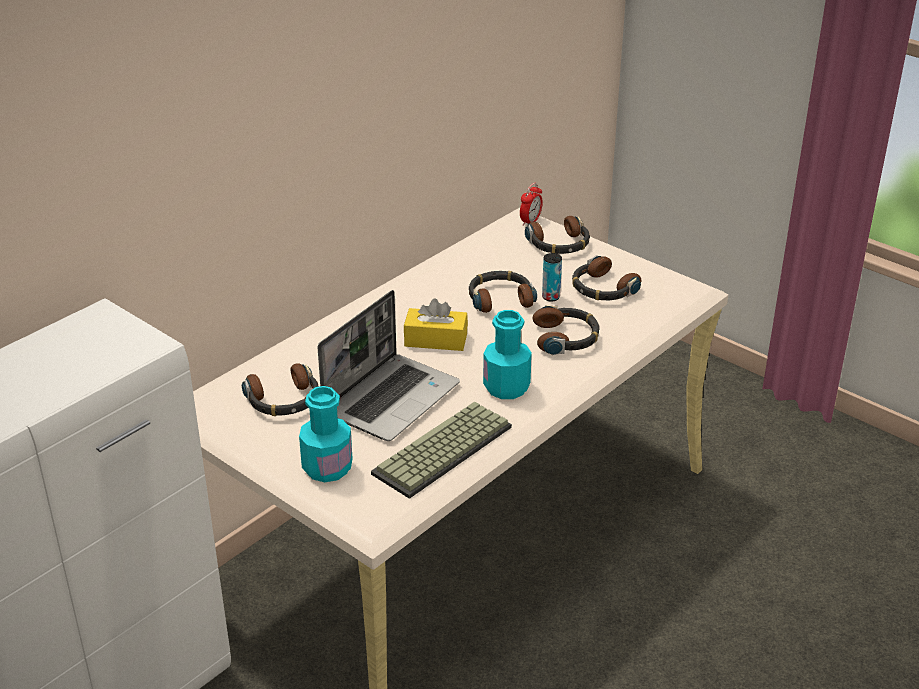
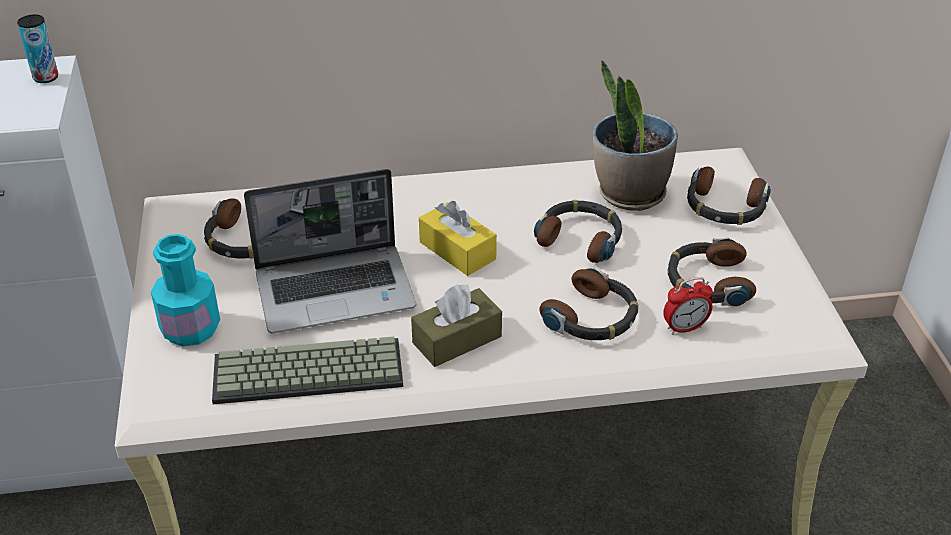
camera: 40 degrees right, 5 degrees up
(495, 261) = (629, 194): none -> potted plant
(506, 387) = (457, 340): turquoise bottle -> brown tissue box
(530, 222) = (725, 168): alarm clock -> alarm clock (684, 328)
(551, 297) = (636, 263): can -> can (46, 78)

